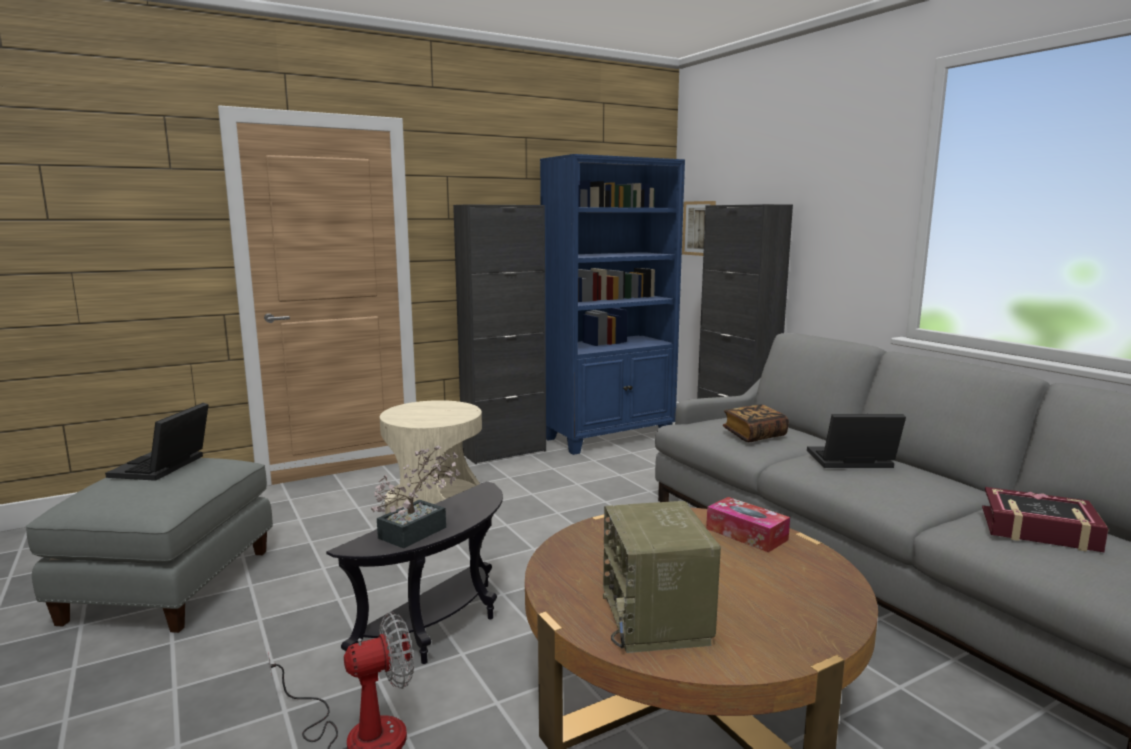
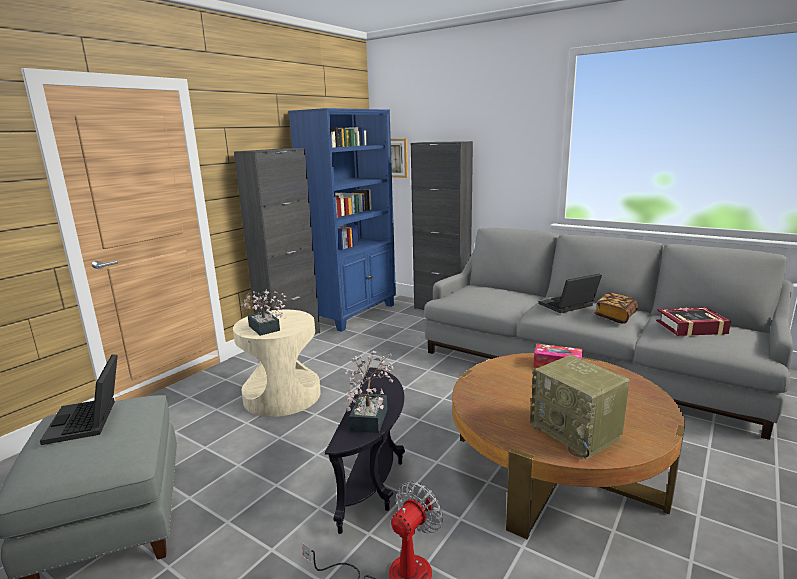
camera: 25 degrees left, 5 degrees up
(412, 417) = (265, 329): none -> potted plant
(754, 435) = (496, 298): book -> book (615, 316)

